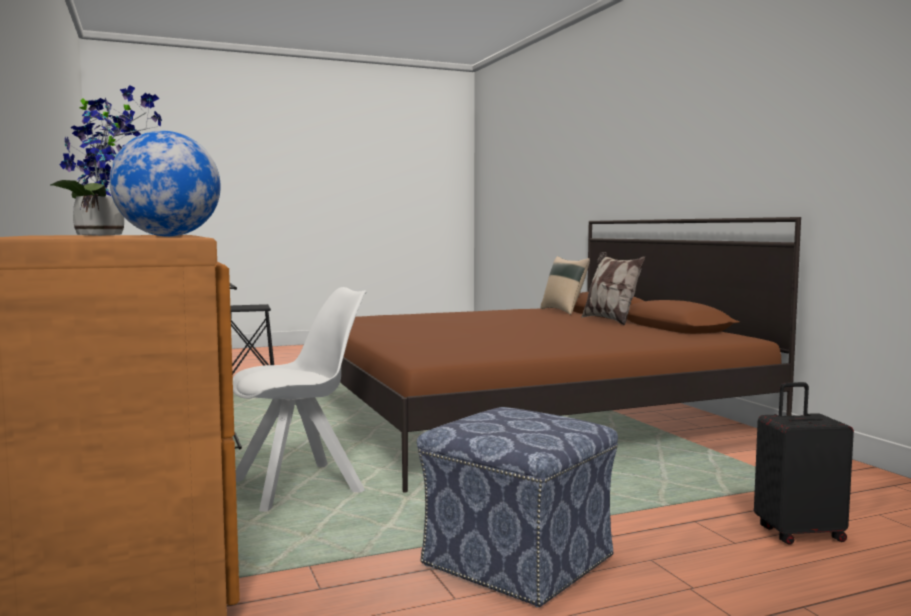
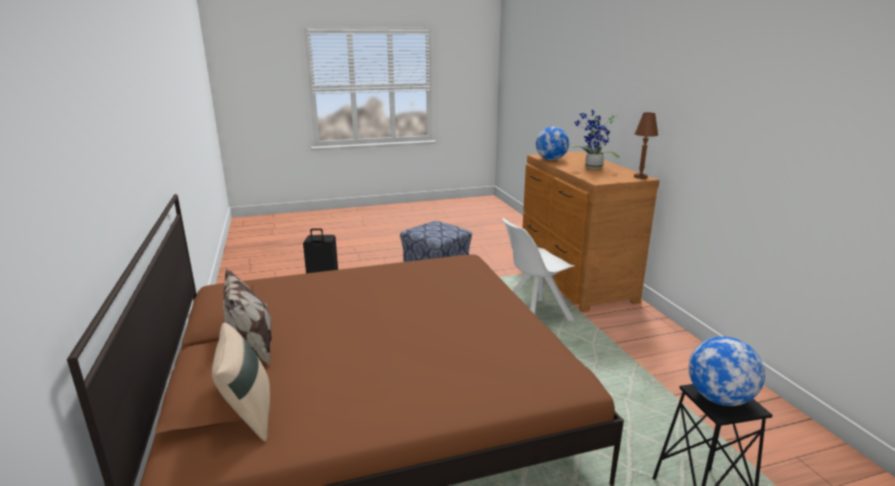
camera: 175 degrees left, 15 degrees up
(53, 234) = (640, 177): none -> brown table lamp
(252, 306) = (719, 398): none -> globe

